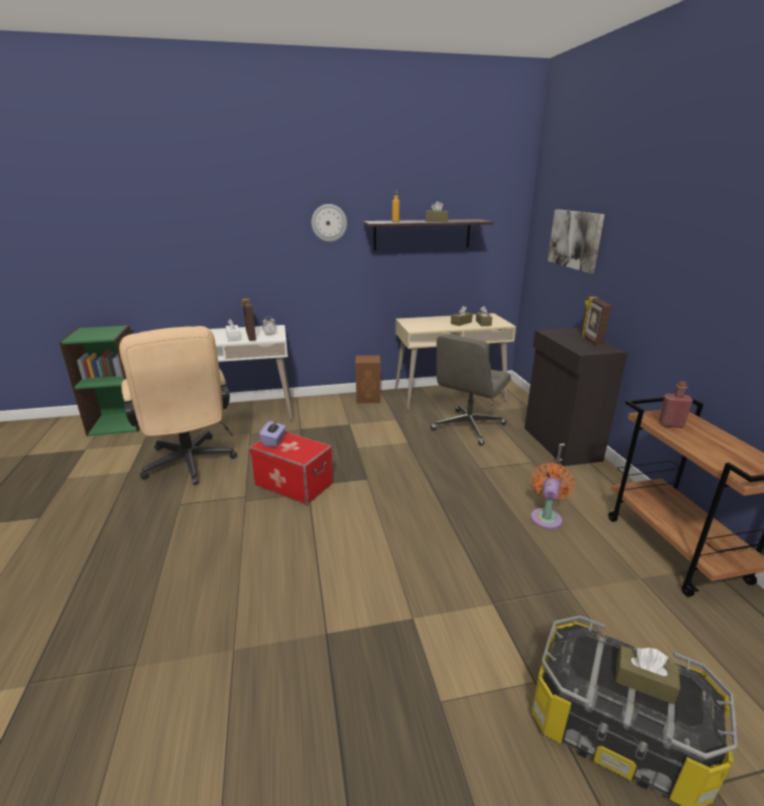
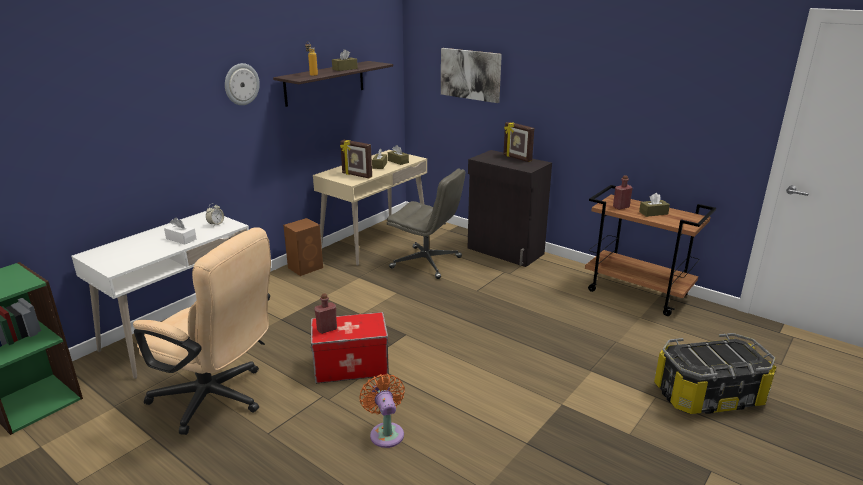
camera: 40 degrees left, 0 degrees up
(250, 336) = (198, 232): picture frame -> picture frame (356, 175)
(274, 441) = (327, 329): purple tissue box -> red bottle
(468, 427) = (427, 263): grey office chair -> grey office chair turned 60 degrees counterclockwise
(546, 517) = (556, 305): orange fan -> orange fan (386, 432)
(644, 681) = (722, 353): brown tissue box -> brown tissue box (653, 213)

